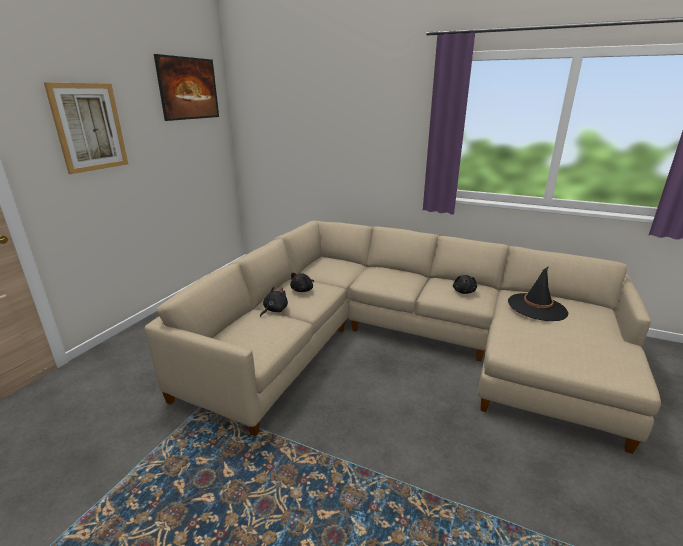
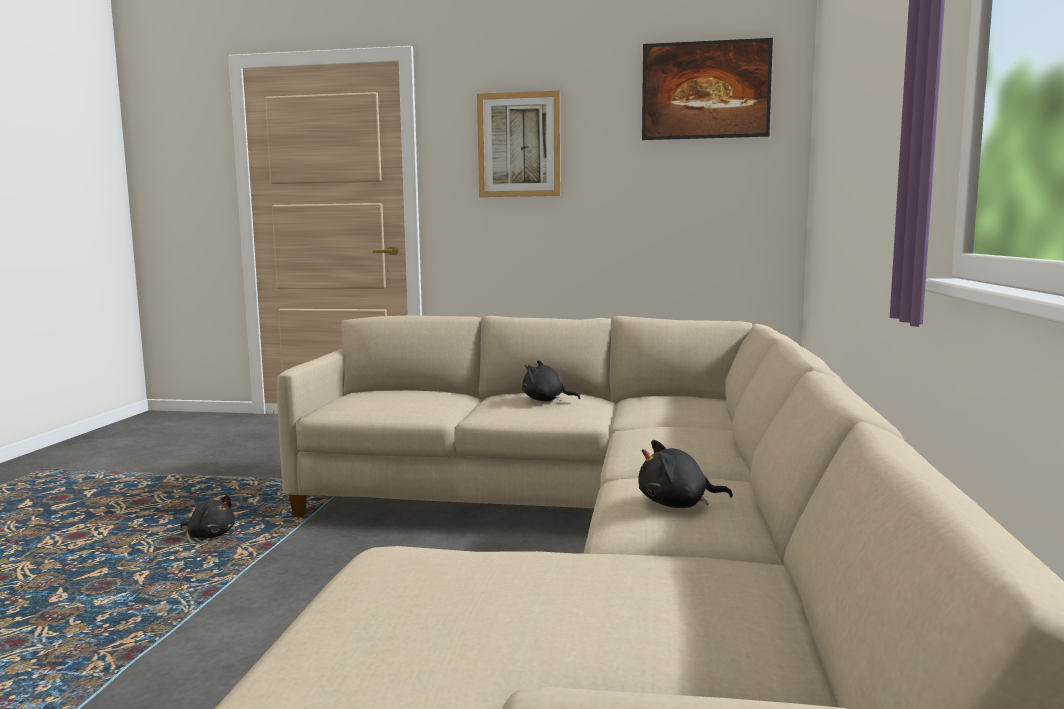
camera: 75 degrees right, 15 degrees down
(274, 310) = (469, 401): black plush toy -> black plush toy (210, 535)
(537, 307) = (642, 587): black hat -> none

